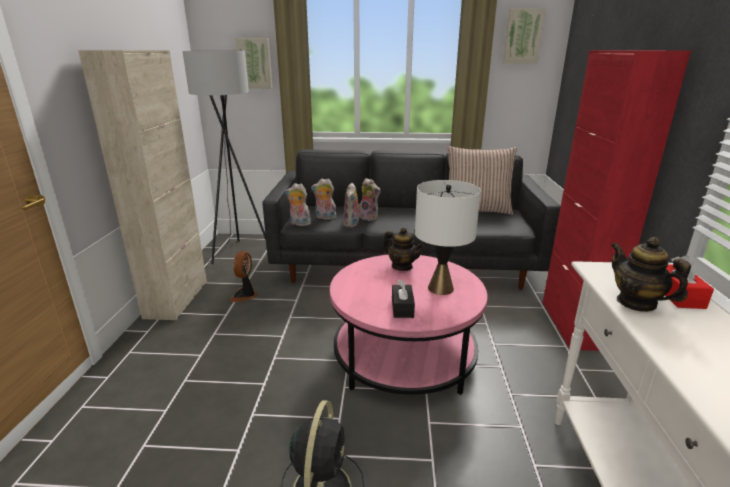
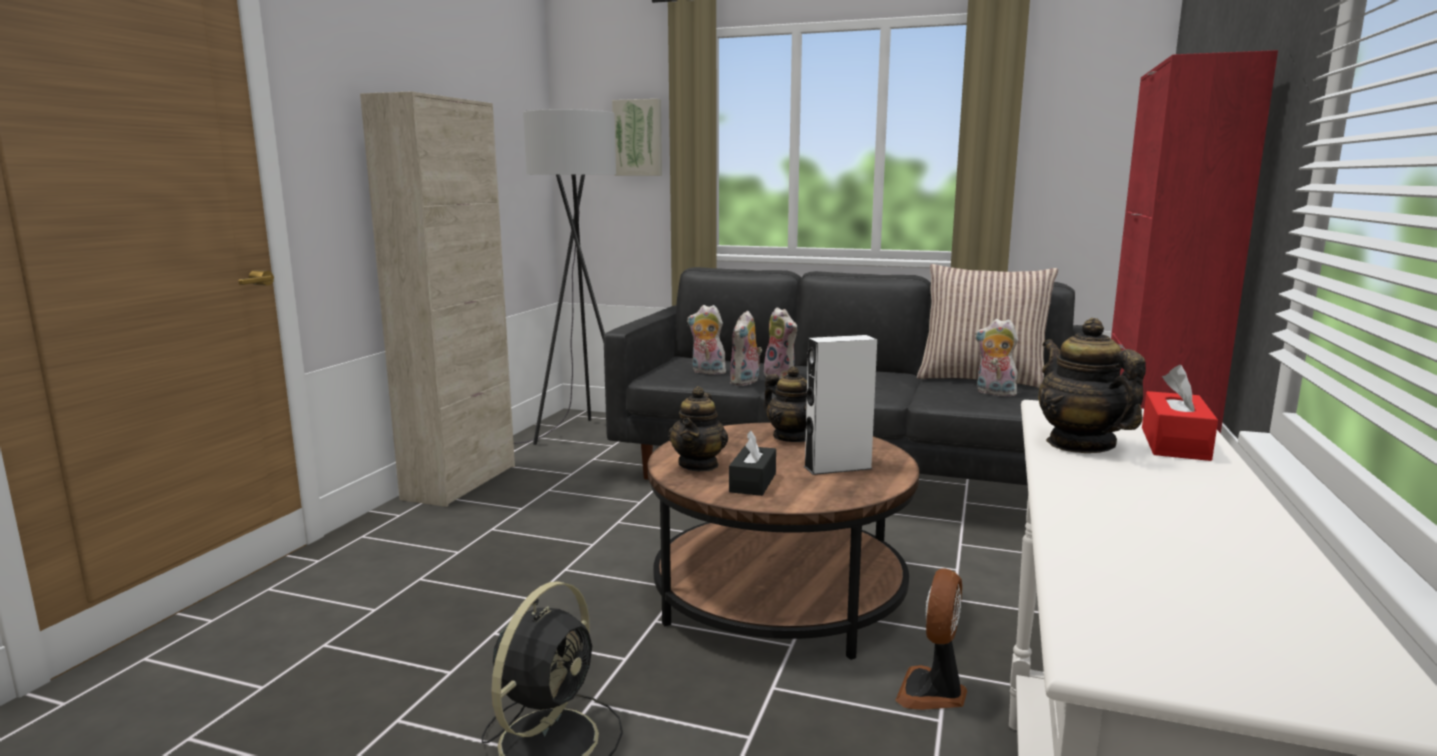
camera: 15 degrees right, 10 degrees down
(245, 296) = (562, 488): fan -> fan (933, 692)
(299, 223) = (660, 376): plush toy -> plush toy (994, 393)
(363, 296) = (699, 465): none -> teapot
(404, 356) = (779, 595): pink coffee table -> brown coffee table
(441, 288) = (837, 467): white table lamp -> white speaker
(522, 36) = (1083, 84): picture -> none

